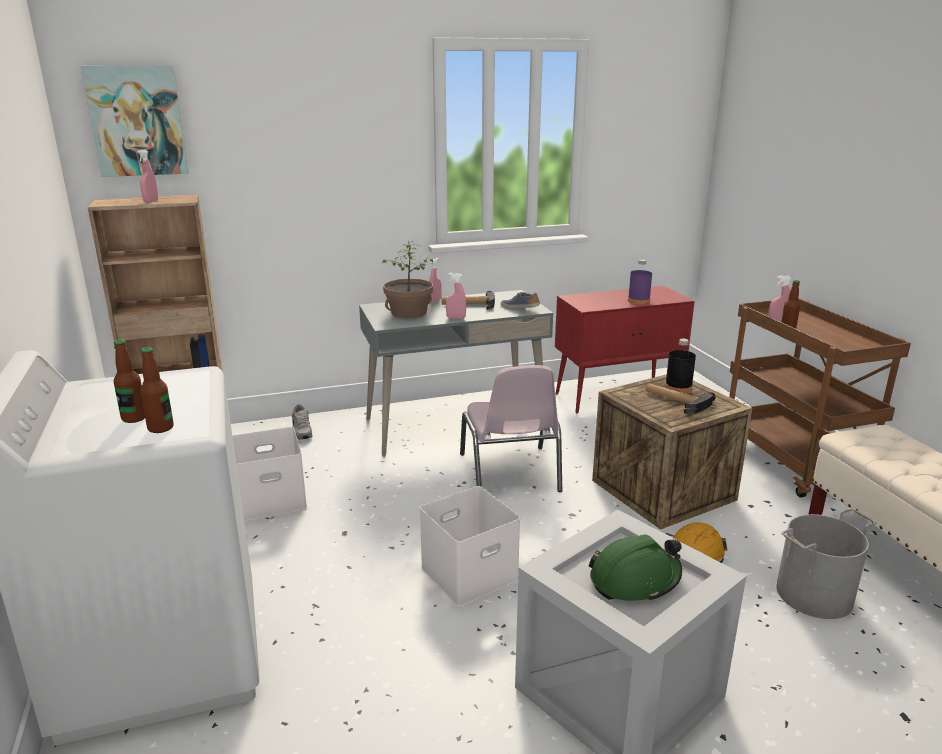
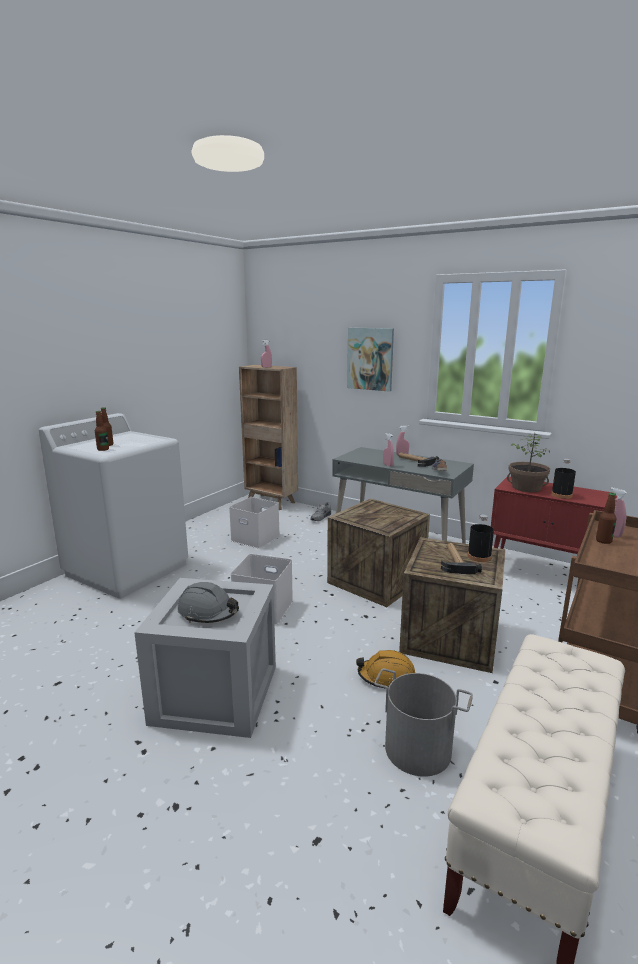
camera: 50 degrees right, 5 degrees down
(137, 121) = (276, 325): picture -> picture (370, 359)
(409, 312) = (372, 456): potted plant -> potted plant (526, 487)
(510, 473) = (376, 581): pink chair -> crate
(635, 580) = (208, 612): green hard hat -> grey hard hat
(638, 301) = (561, 495): purple bottle -> black bottle

